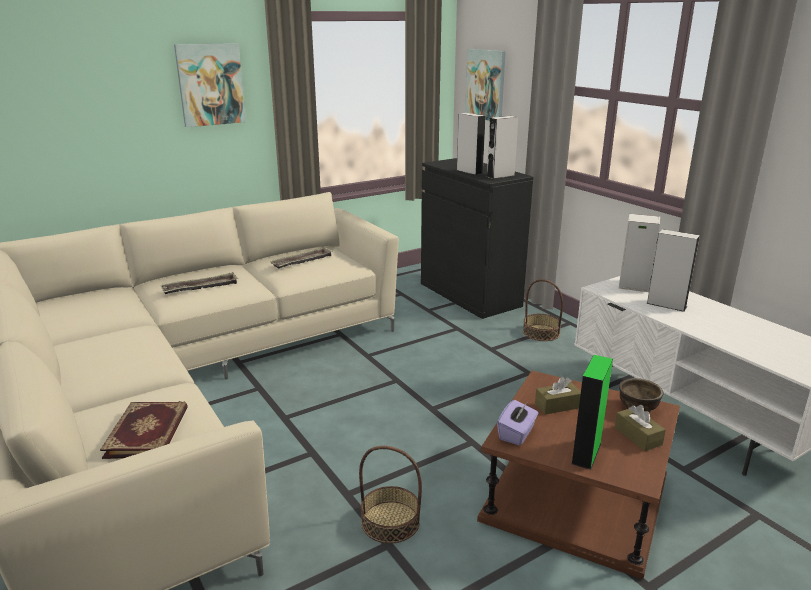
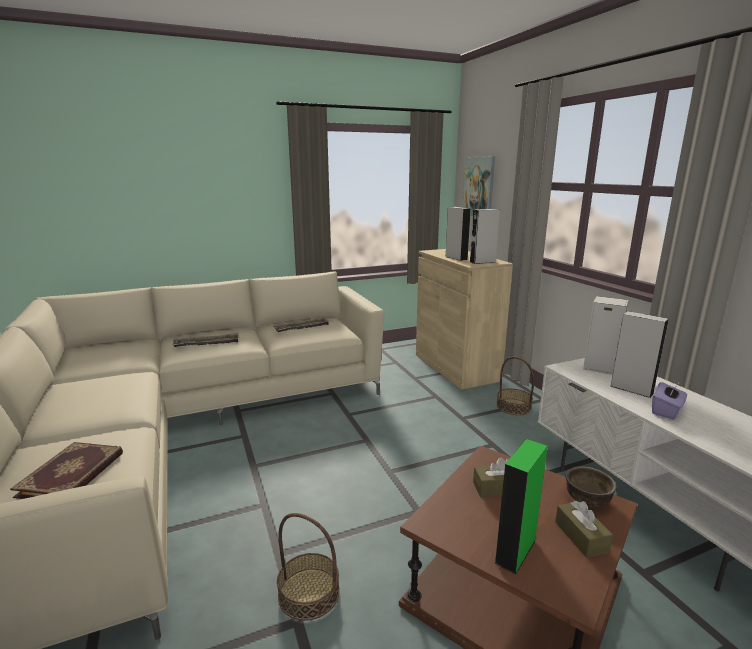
camera: 10 degrees right, 5 degrees down
(210, 84) = (241, 179): picture -> none
(469, 294) = (456, 367): black cabinet -> beige cabinet
(517, 434) = (443, 517): purple tissue box -> purple tissue box (666, 411)

